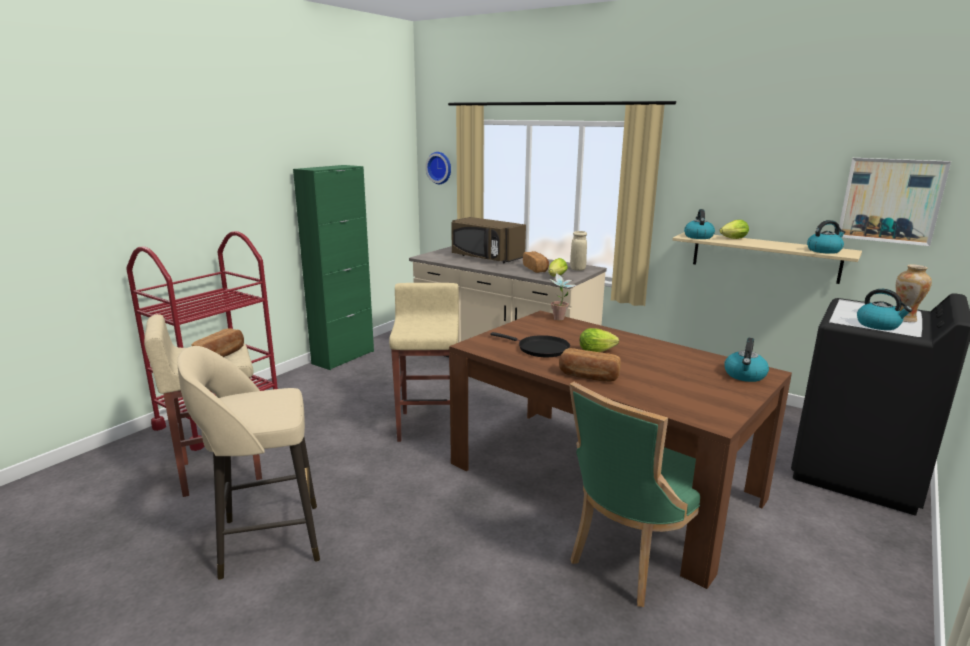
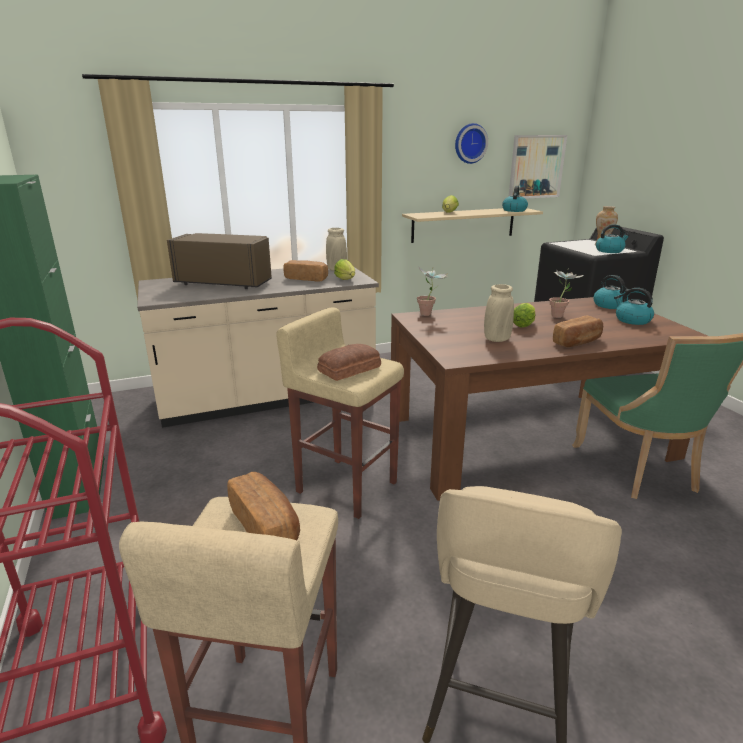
camera: 55 degrees left, 5 degrees up
(421, 327) = (351, 369): none -> bread
(440, 168) = (69, 176): wall clock -> wall clock (470, 143)
(486, 258) = (225, 282): brown microwave -> brown microwave turned 150 degrees counterclockwise
(540, 349) = (497, 339): black frying pan -> beige vase
(656, 360) = (560, 315): none -> potted plant
(698, 236) = (427, 215): kettle -> kettle (632, 320)

